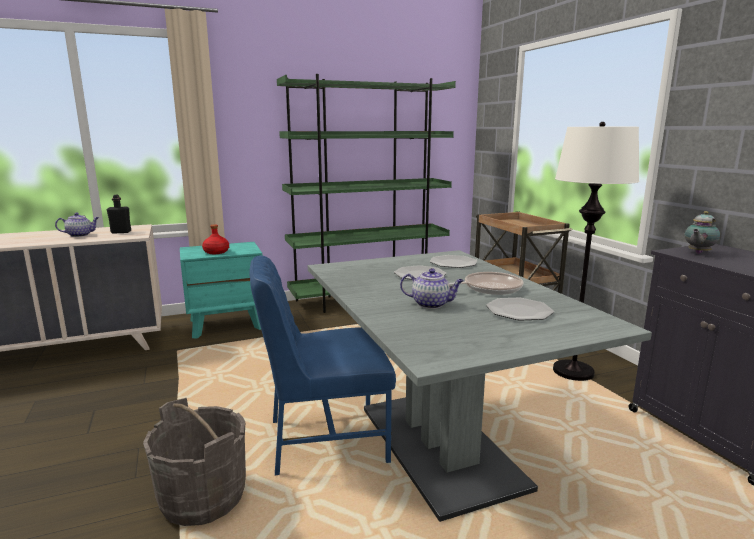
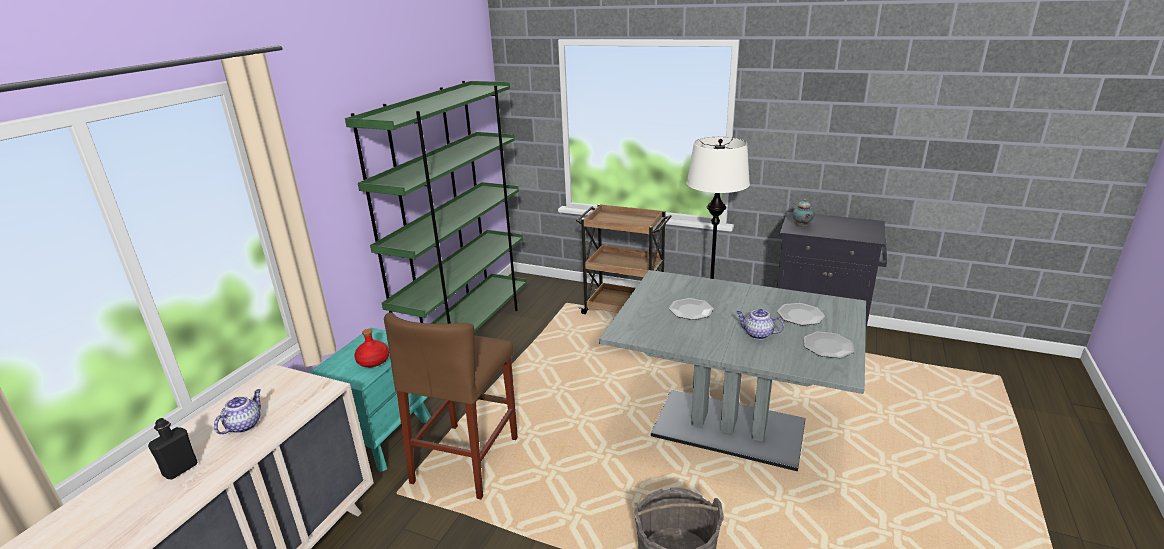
camera: 45 degrees left, 10 degrees up
(121, 232) = (284, 393): black bottle -> black bottle (180, 469)
(236, 355) = (466, 459): none -> brown stool
(325, 440) = (666, 473): blue chair -> none
(431, 304) = (757, 334): teapot -> teapot turned 120 degrees counterclockwise
(453, 263) = (679, 287): plate -> plate (828, 346)
(489, 288) = (749, 303): frying pan -> none

